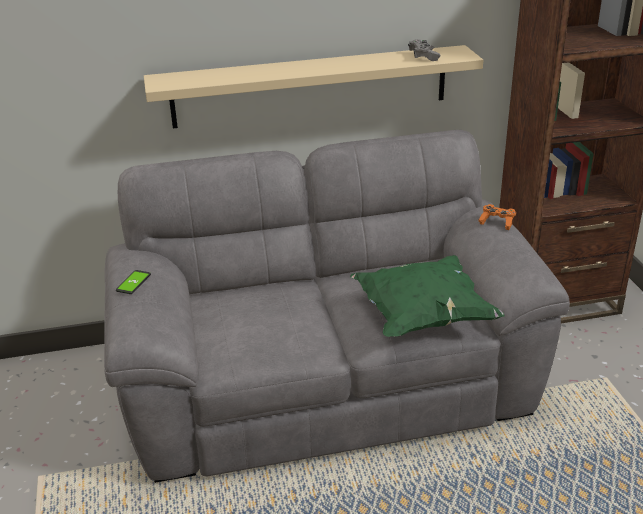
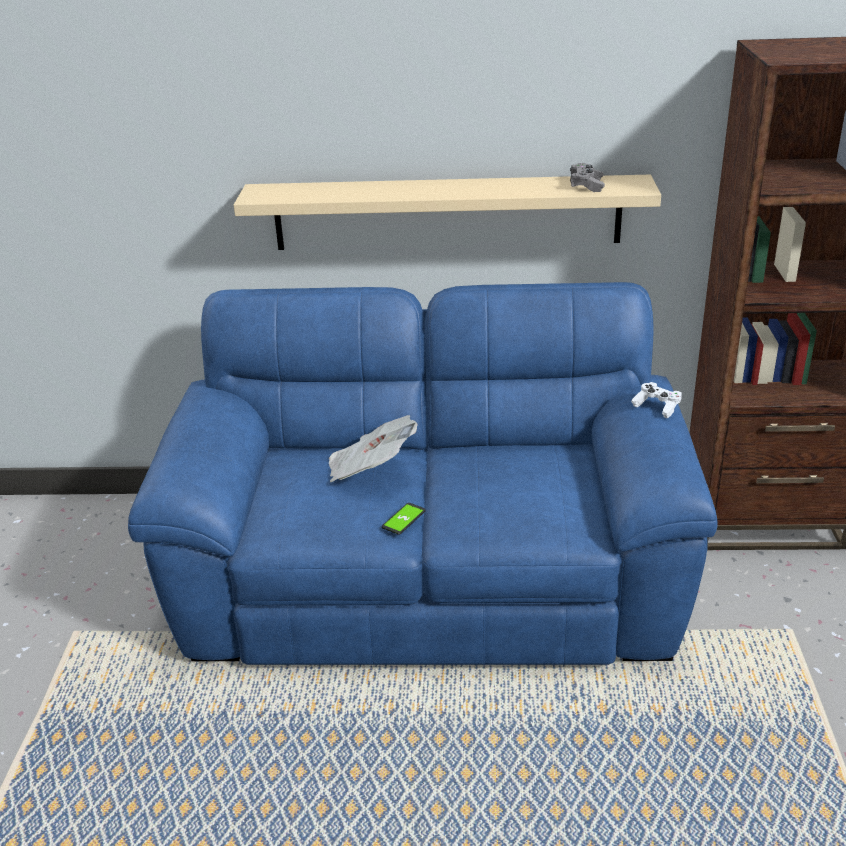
camera: 15 degrees right, 0 degrees up
(133, 283) = (190, 425): phone -> phone (403, 519)
(283, 300) = (370, 469): none -> newspaper
(325, 381) = (430, 575): grey sofa -> blue sofa
(422, 317) = (529, 513): green pillow -> none
(497, 222) = (657, 407): orange game controller -> white game controller

